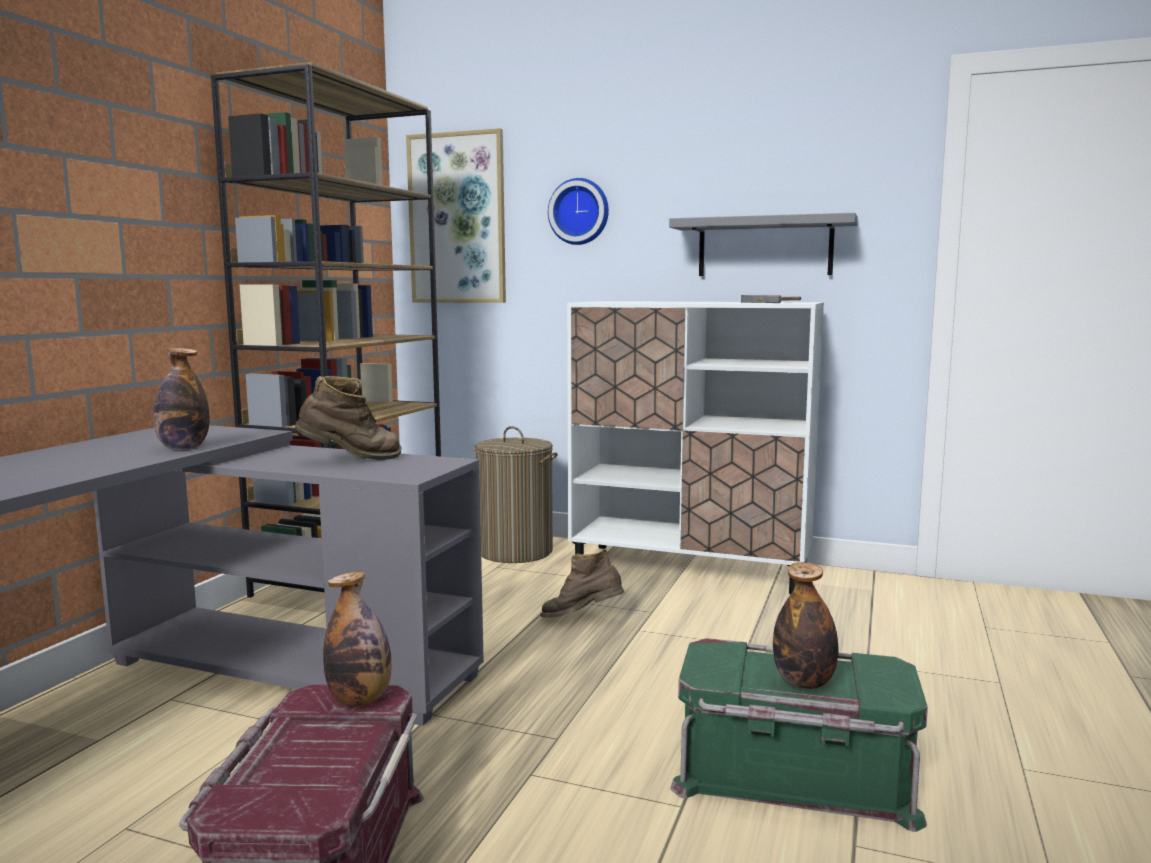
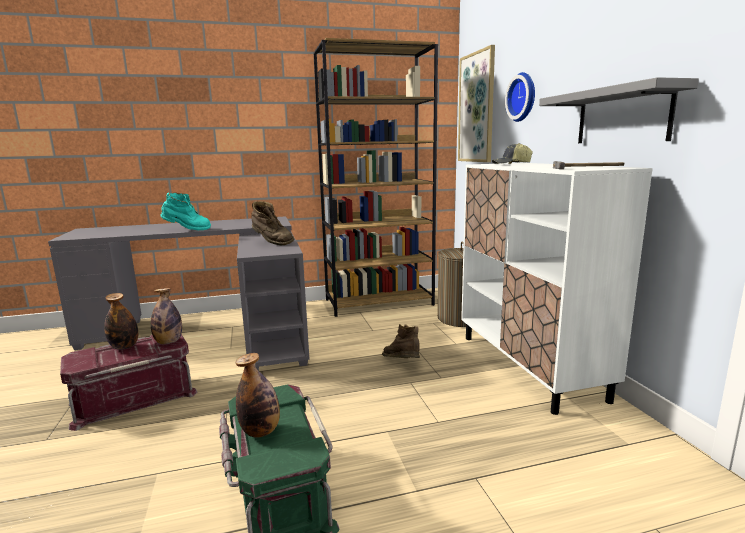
camera: 55 degrees right, 5 degrees up
(93, 470) = (187, 230): none -> turquoise boot
(183, 448) = (237, 226): bottle -> bottle (124, 347)
(632, 301) = (511, 164): none -> cap

